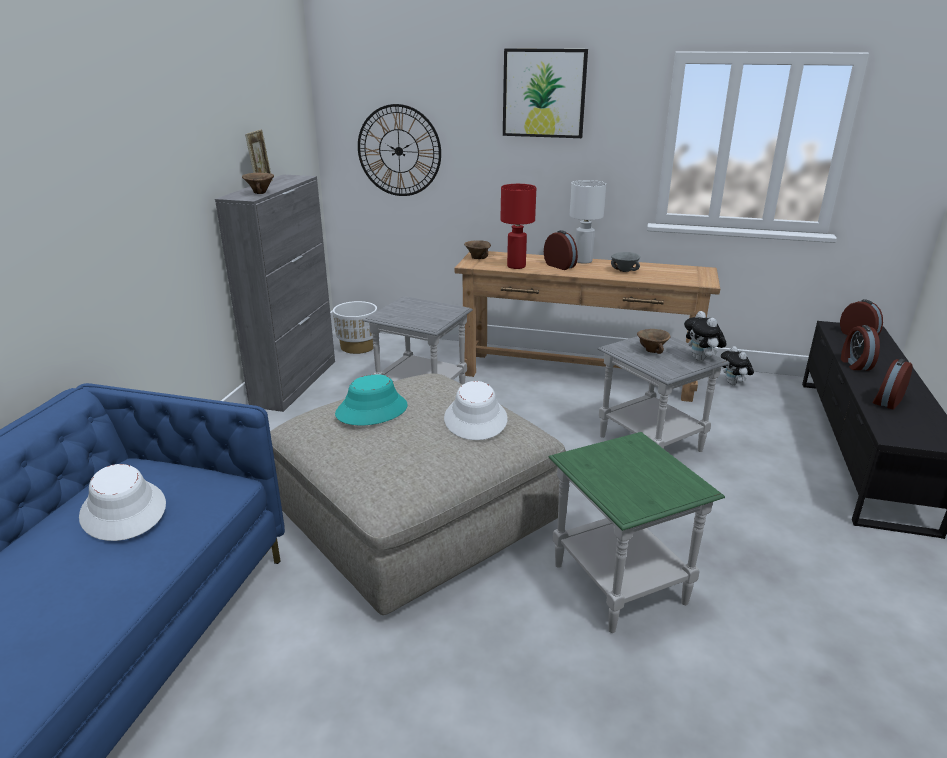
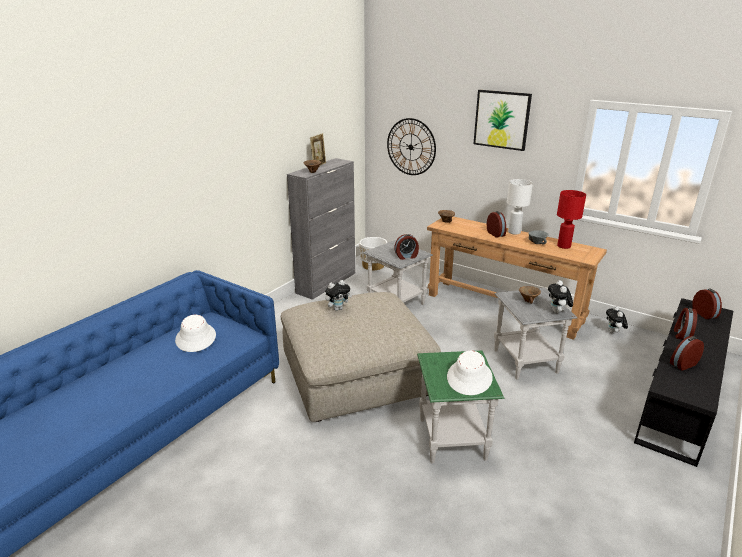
camera: 20 degrees right, 0 degrees up
(371, 410) = (338, 308): turquoise hat -> plush toy
(436, 316) = (406, 256): none -> alarm clock
(476, 419) = (392, 324): white hat -> white hat (469, 377)
(515, 266) = (466, 230): red table lamp -> red table lamp (563, 246)

